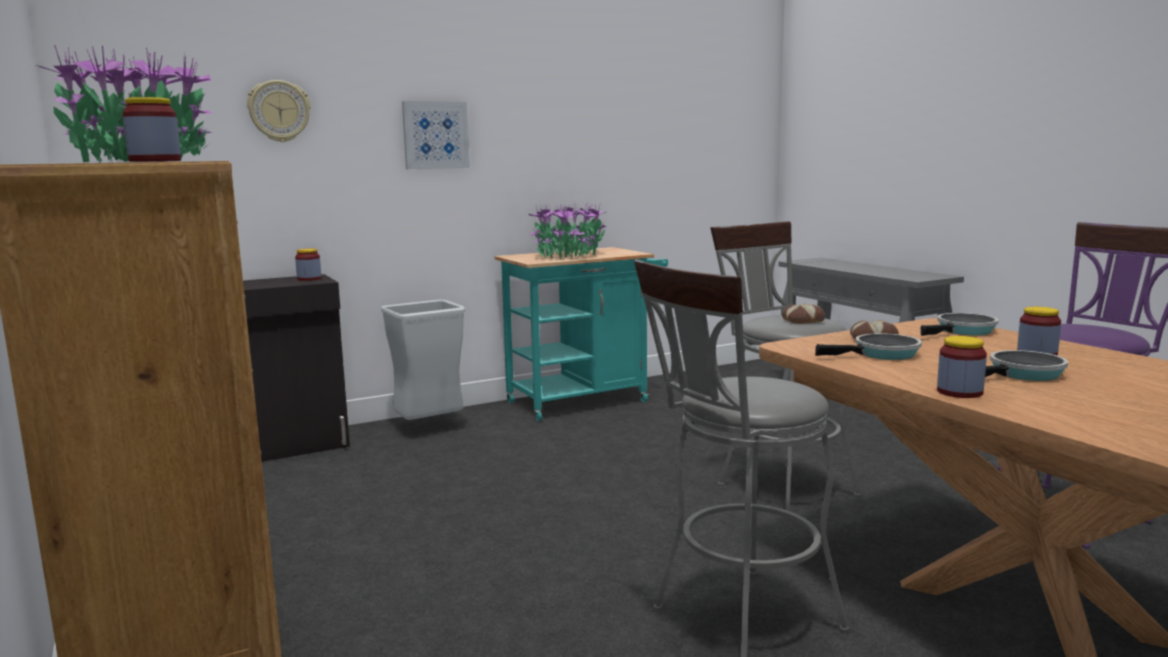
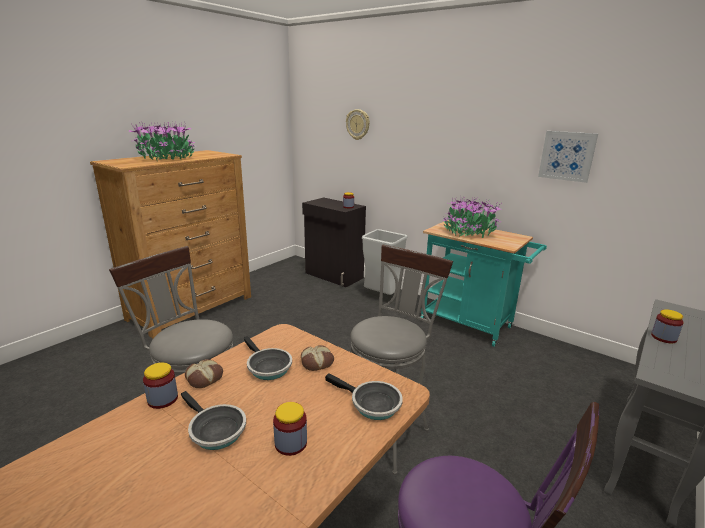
camera: 65 degrees right, 10 degrees up
(155, 161) = (125, 164): jar -> jar (663, 337)
(435, 135) = (426, 143): picture -> picture (567, 156)
(802, 320) = (387, 333): bread -> bread (205, 377)

